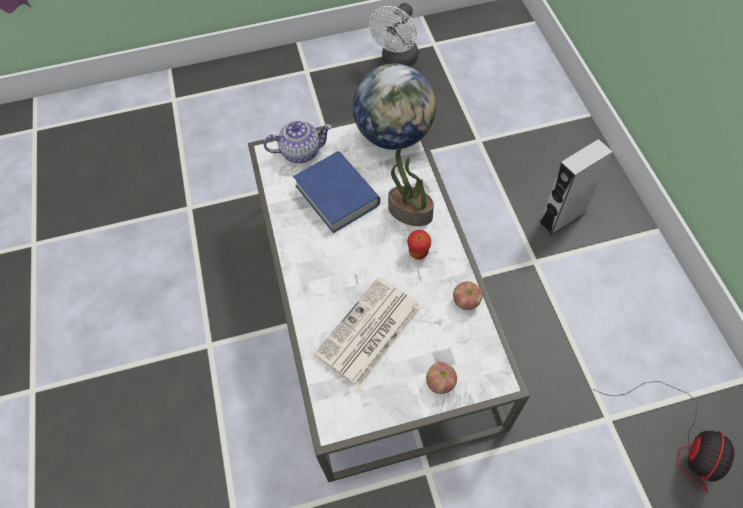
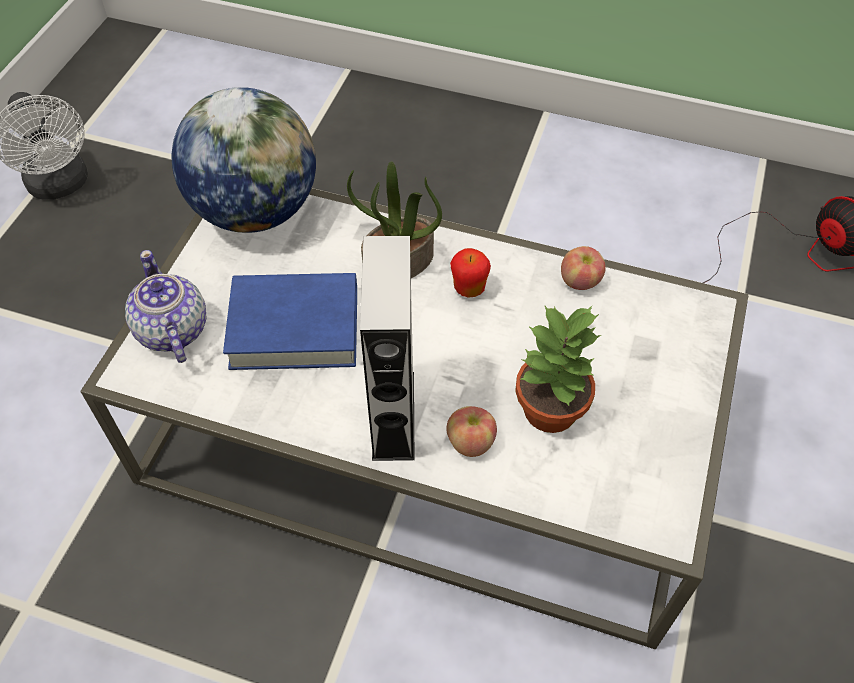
camera: 60 degrees left, 5 degrees down
(300, 152) = (172, 331): teapot -> teapot turned 45 degrees counterclockwise
(368, 332) = (551, 411): newspaper -> potted plant
(440, 382) = (678, 372): apple -> apple (470, 442)
(562, 217) = (462, 177): grey speaker -> grey speaker (393, 415)

